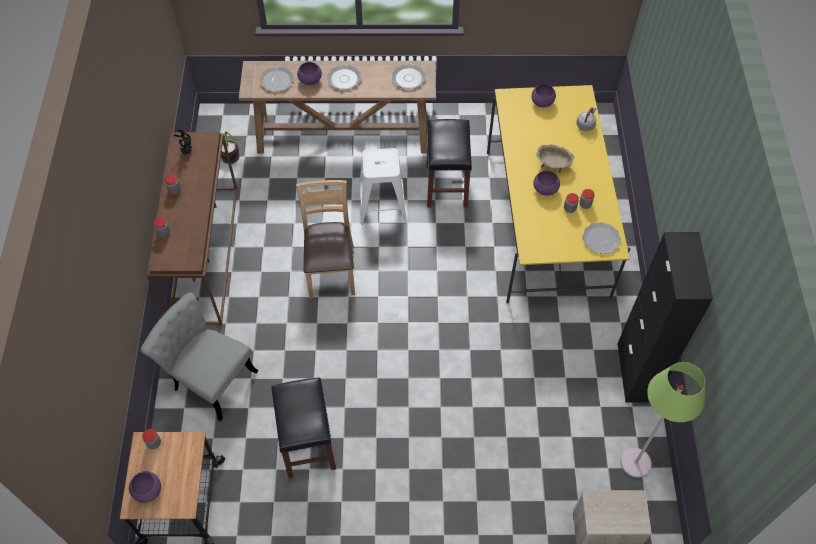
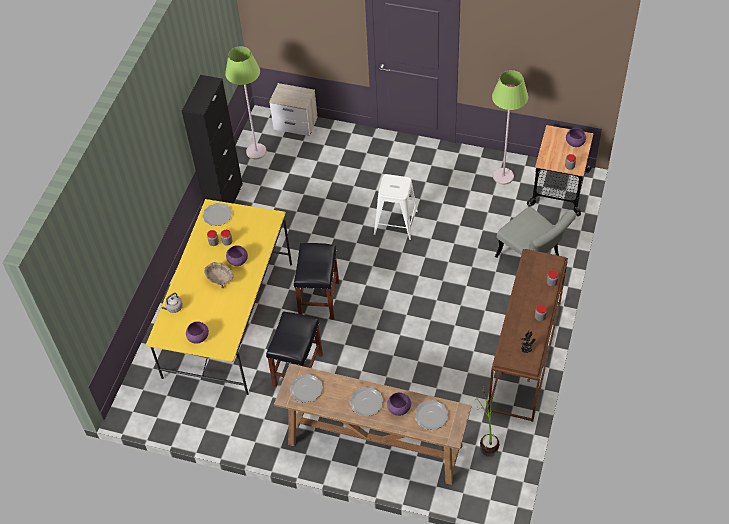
camera: 160 degrees left, 5 degrees down
(265, 506) = (503, 176): none -> green floor lamp
(307, 443) = (468, 205): black stool -> black stool (319, 300)
(331, 271) = (421, 317): brown chair -> none
(382, 204) = (360, 366): white stool -> white stool (395, 223)

